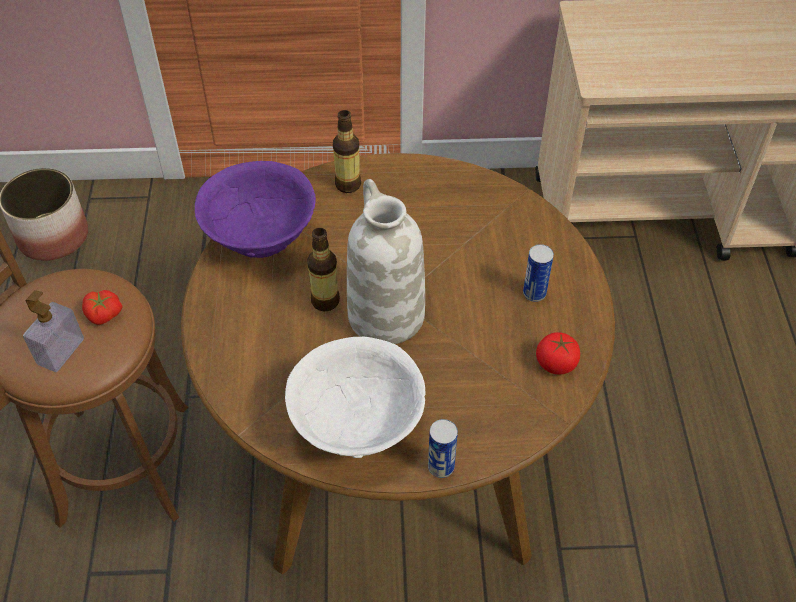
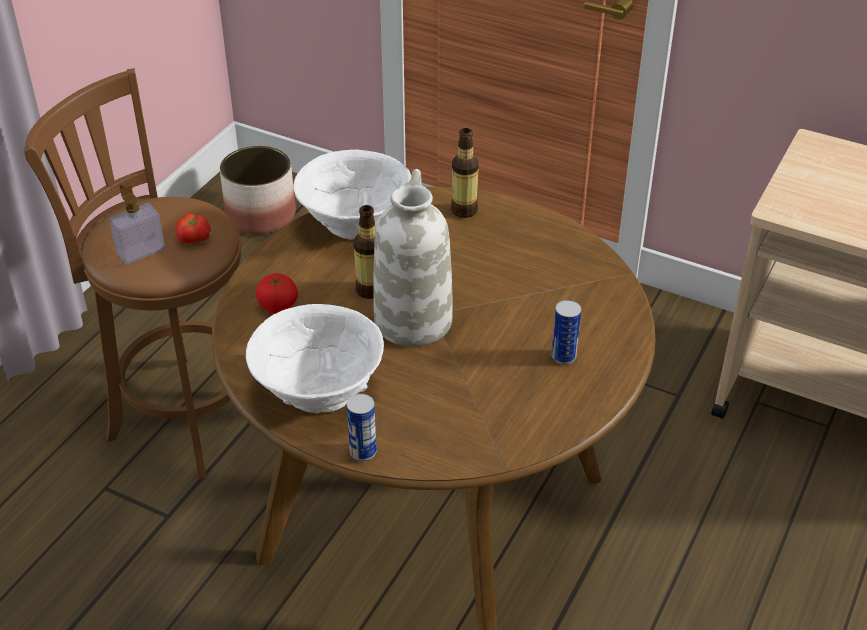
camera: 30 degrees right, 10 degrees down
(261, 239) = (355, 224): purple bowl -> white bowl
(555, 363) = (535, 419): tomato -> tomato (277, 306)

